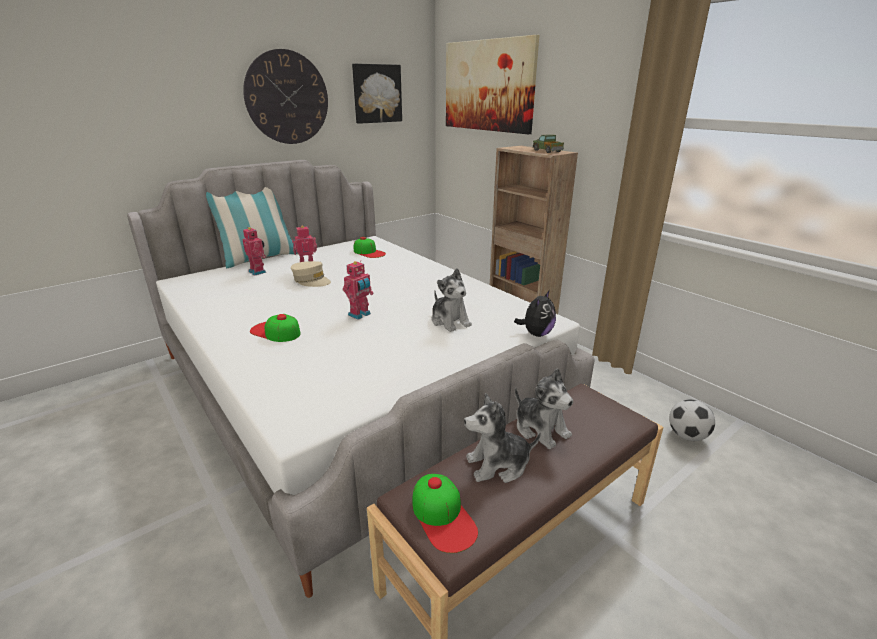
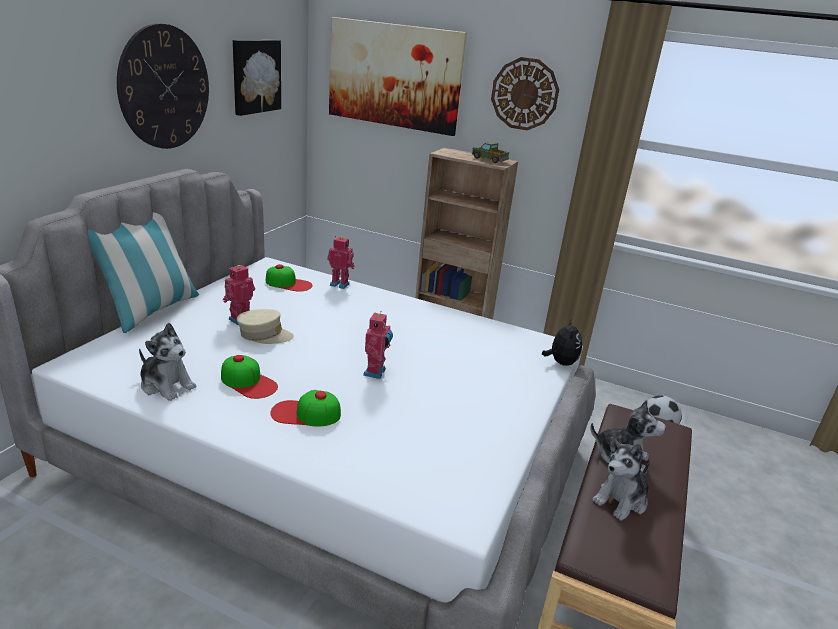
camera: 30 degrees left, 0 degrees up
(258, 272) = (176, 332): toy robot -> toy robot (340, 284)
(443, 516) = (625, 560): cap -> cap (248, 382)
(450, 321) = (473, 363): plush toy -> plush toy (166, 385)
(586, 86) = (524, 94): none -> wall clock

